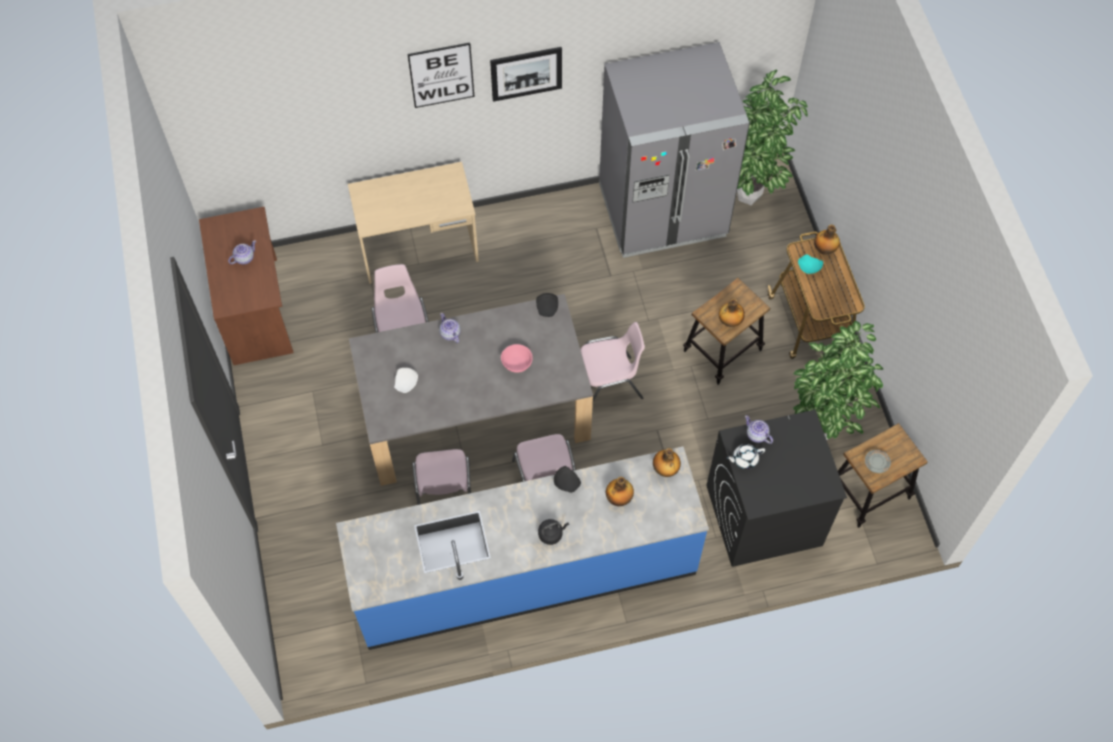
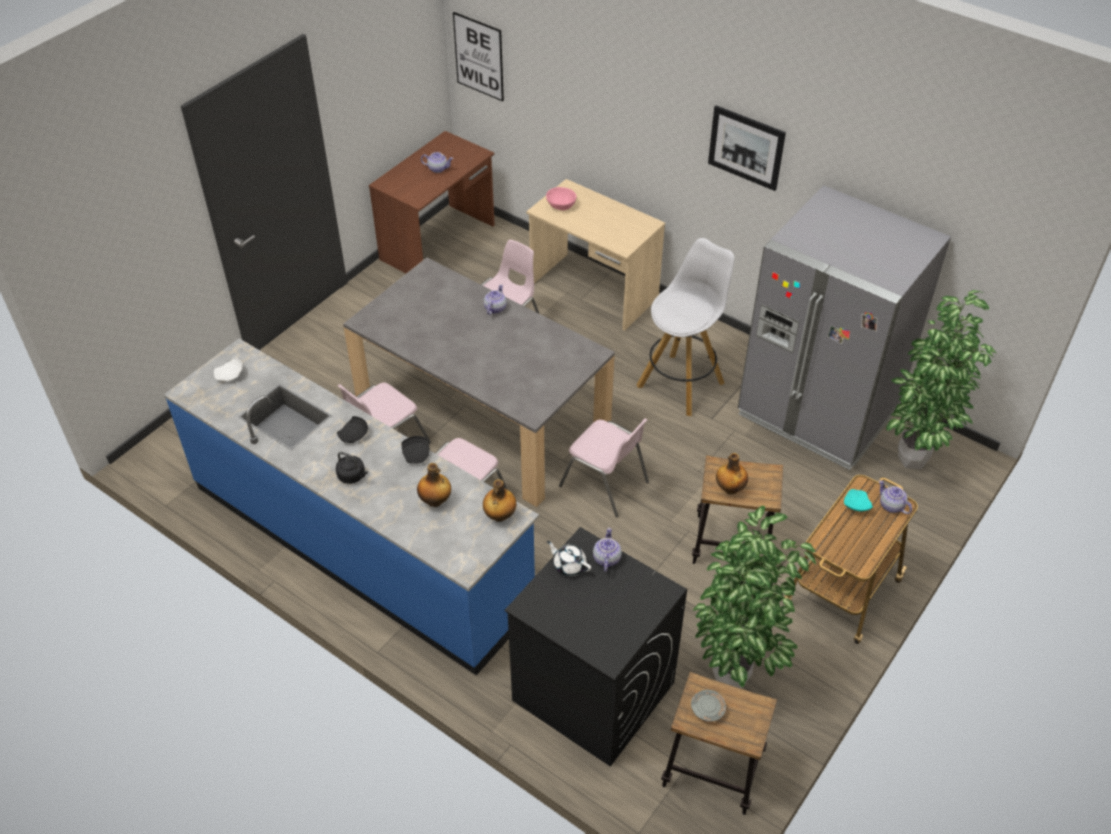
camera: 50 degrees right, 15 degrees down
(406, 383) = (420, 311): white plate -> white plate (230, 375)
(441, 75) = (669, 96): picture -> picture (479, 56)
(517, 364) = (511, 364): pink bowl -> pink bowl (561, 206)
(547, 308) = (588, 349): black plate -> black plate (354, 435)
(563, 268) = (681, 383): none -> white stool
(824, 249) = (891, 505): bottle -> teapot

